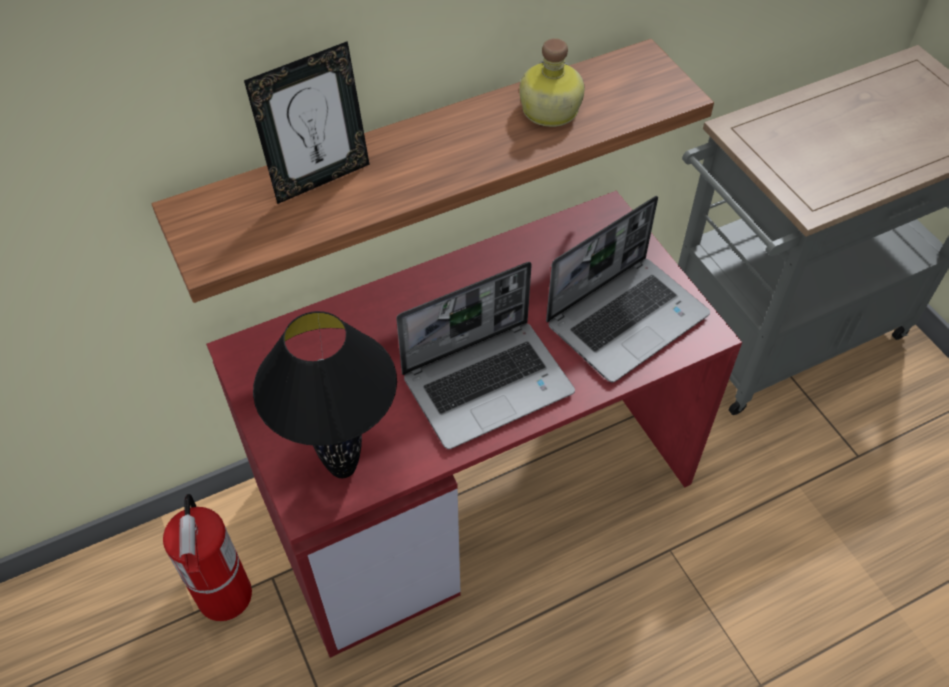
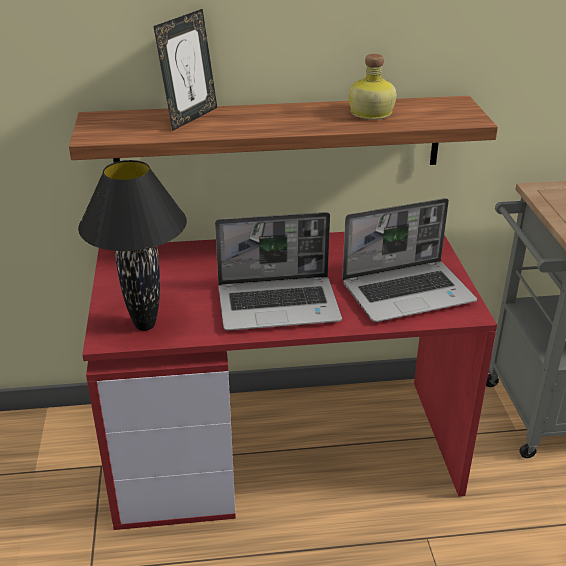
camera: 20 degrees right, 20 degrees down
(225, 596) = (61, 467): fire extinguisher -> none
(320, 178) = (190, 117): picture frame -> picture frame turned 45 degrees counterclockwise

